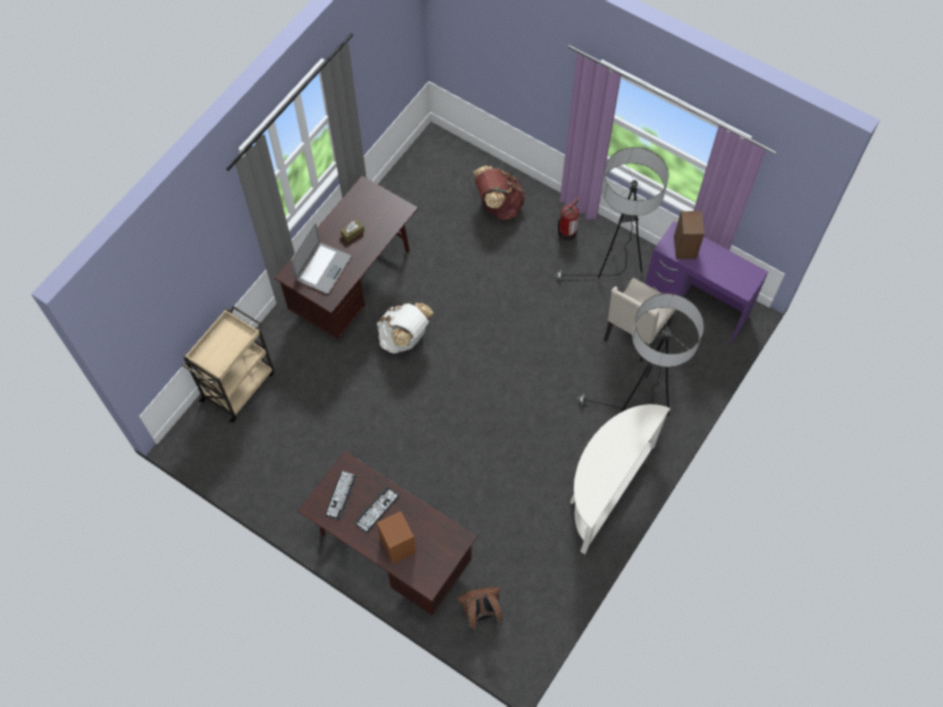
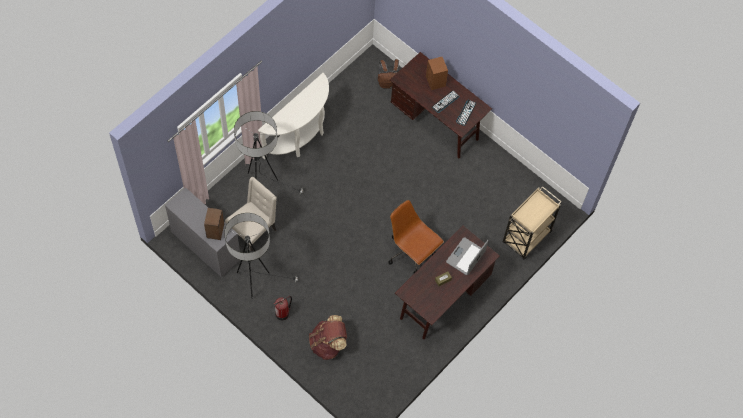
camera: 175 degrees left, 0 degrees up
(404, 338) = (411, 253): white backpack -> brown office chair
(696, 304) = (205, 245): purple desk -> grey desk

